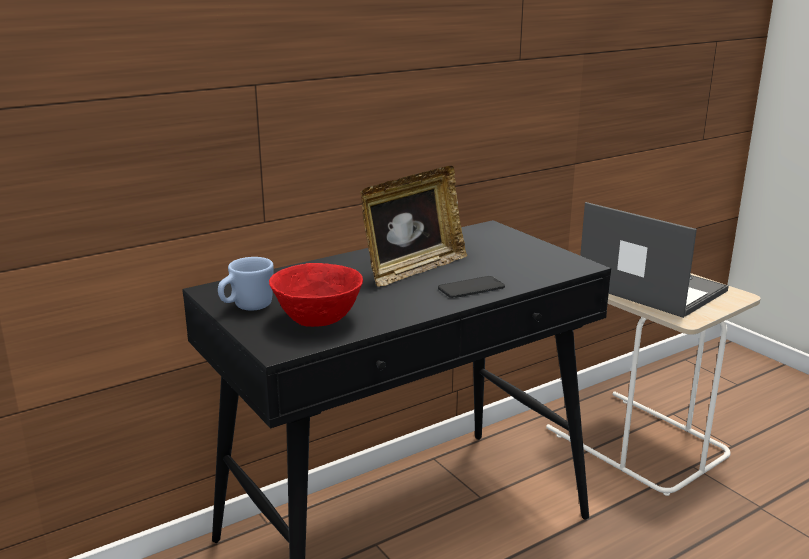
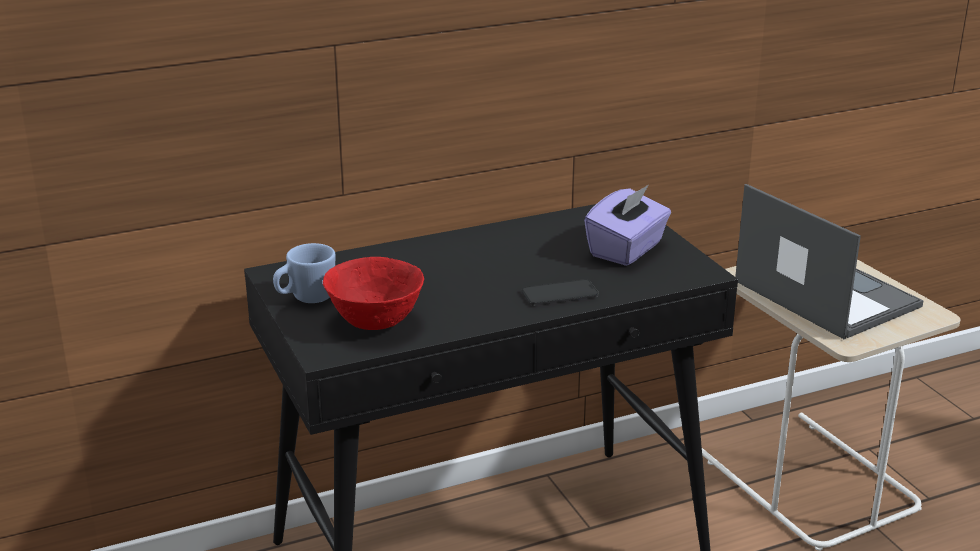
camera: 10 degrees right, 5 degrees up
(413, 269) = (504, 263): picture frame -> none
(510, 254) = (627, 250): none -> purple tissue box

